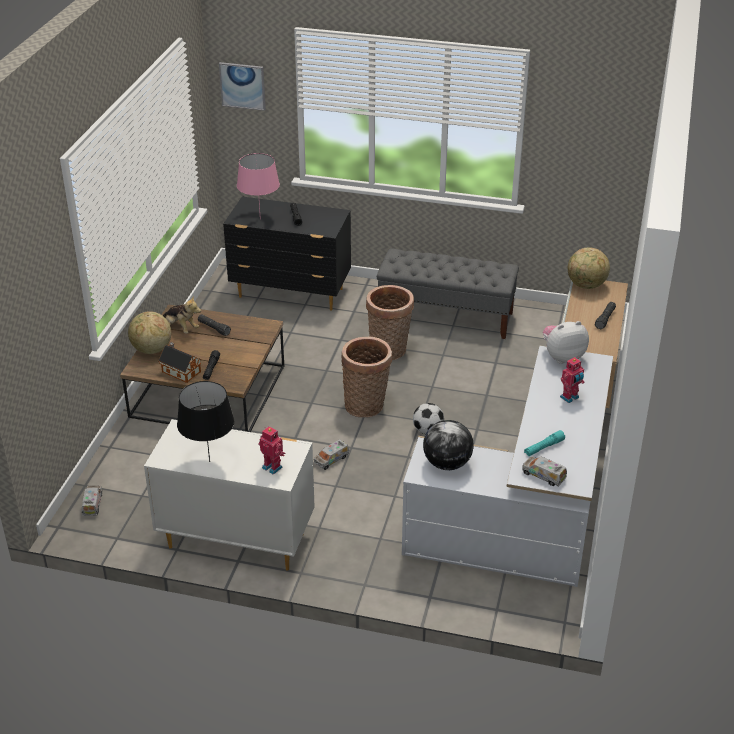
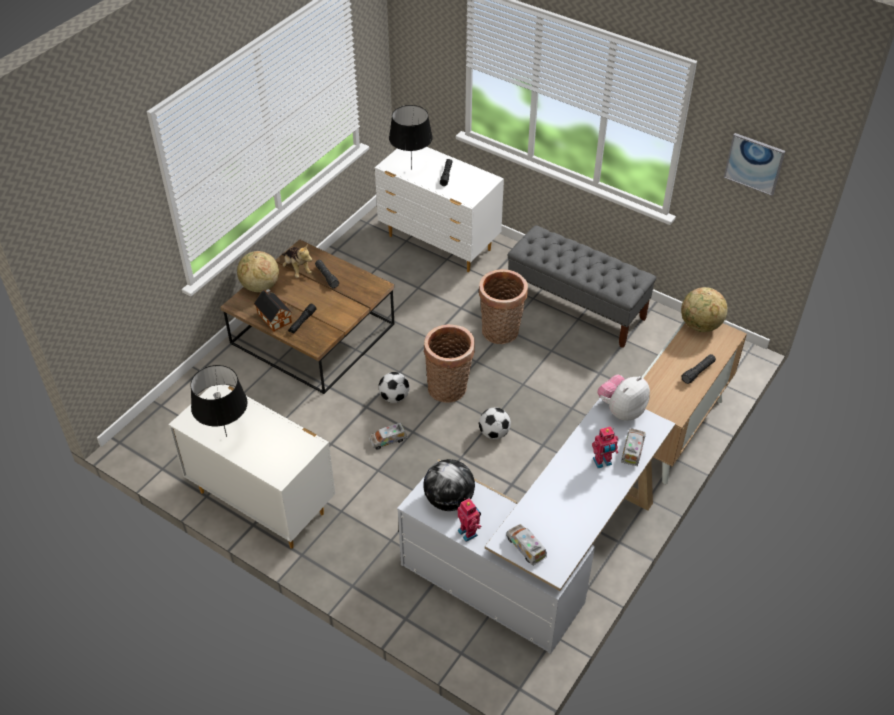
camera: 20 degrees right, 10 degrees up
(92, 504) = (158, 427): toy truck -> toy truck (632, 450)
(242, 85) = (418, 31): picture -> picture (754, 163)
(260, 219) = (411, 169): pink table lamp -> black table lamp
(273, 467) = (279, 459): toy robot -> toy robot (469, 532)
(291, 294) = (439, 244): black dresser -> white dresser
(318, 424) = (394, 397): none -> football
(544, 447) = (544, 514): turquoise flashlight -> none
(562, 357) = (621, 410): plush toy -> plush toy turned 45 degrees counterclockwise

